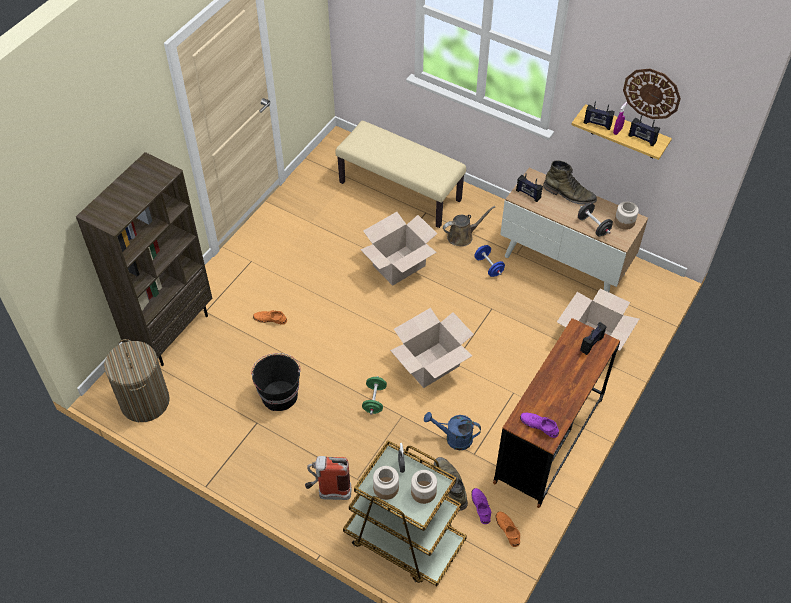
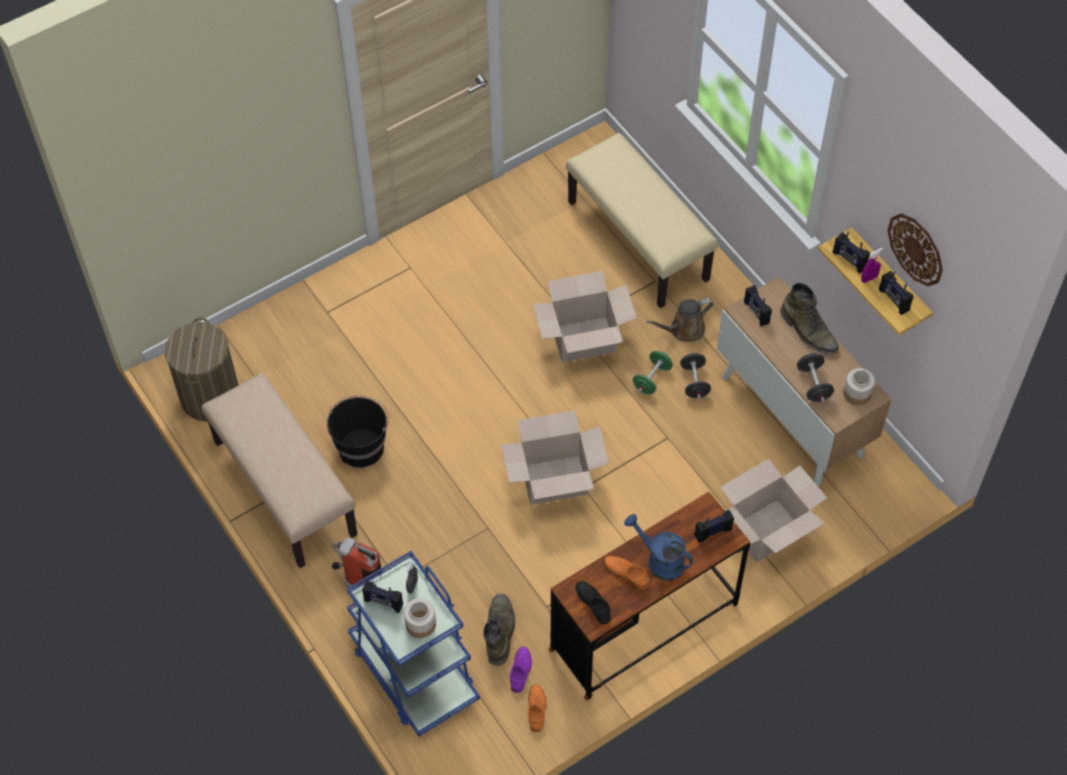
camera: 25 degrees right, 5 degrees up
(171, 332) = (277, 323): brown bookcase -> none
(235, 446) = (283, 488): none -> beige bench
(270, 319) = (396, 350): orange shoe -> orange shoe (626, 573)
(374, 400) = (466, 496): green dumbbell -> green dumbbell (652, 379)
(386, 488) = (383, 603): jar -> radio
(403, 540) = (414, 671): brown cart -> blue cart
(453, 438) = (533, 579): blue watering can -> blue watering can (659, 560)
(462, 236) = (684, 330): brown watering can -> brown watering can turned 150 degrees clockwise
(488, 266) = (694, 382): blue dumbbell -> black dumbbell
(539, 425) = (593, 603): purple shoe -> black shoe

